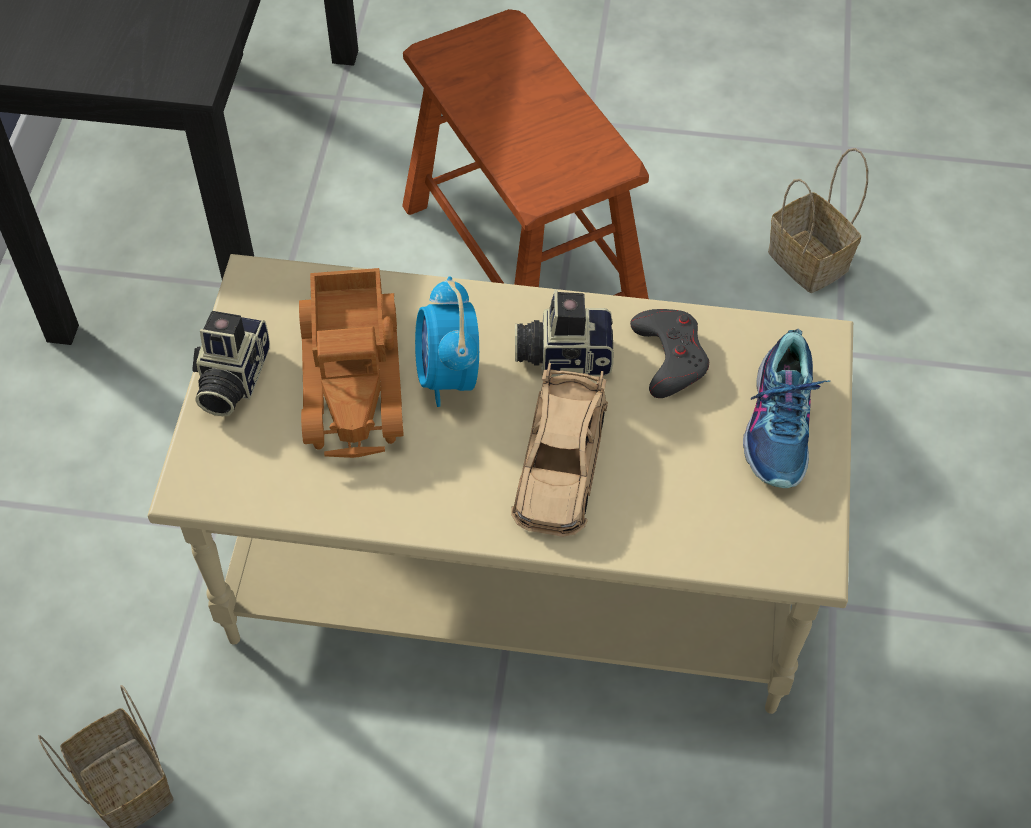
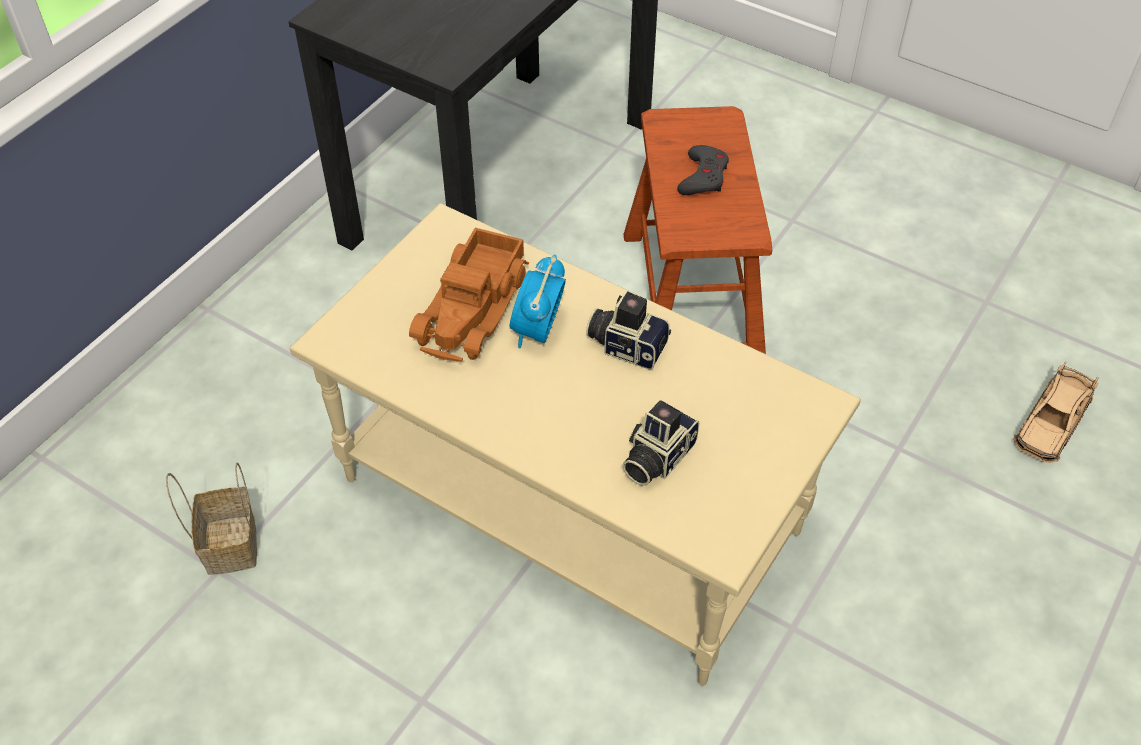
camera: 25 degrees right, 5 degrees down
(230, 379) = (392, 281): camera -> camera (656, 457)
(560, 463) = (581, 416): beige toy car -> beige toy car (1051, 423)
(670, 357) = (704, 373): grey game controller -> grey game controller (703, 176)
(781, 425) = (760, 450): shoe -> none
(811, 262) = (912, 375): basket -> none

